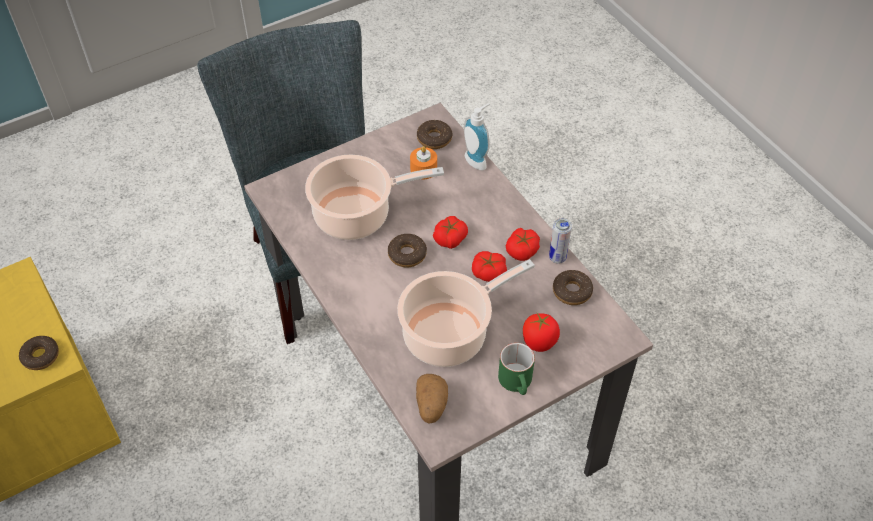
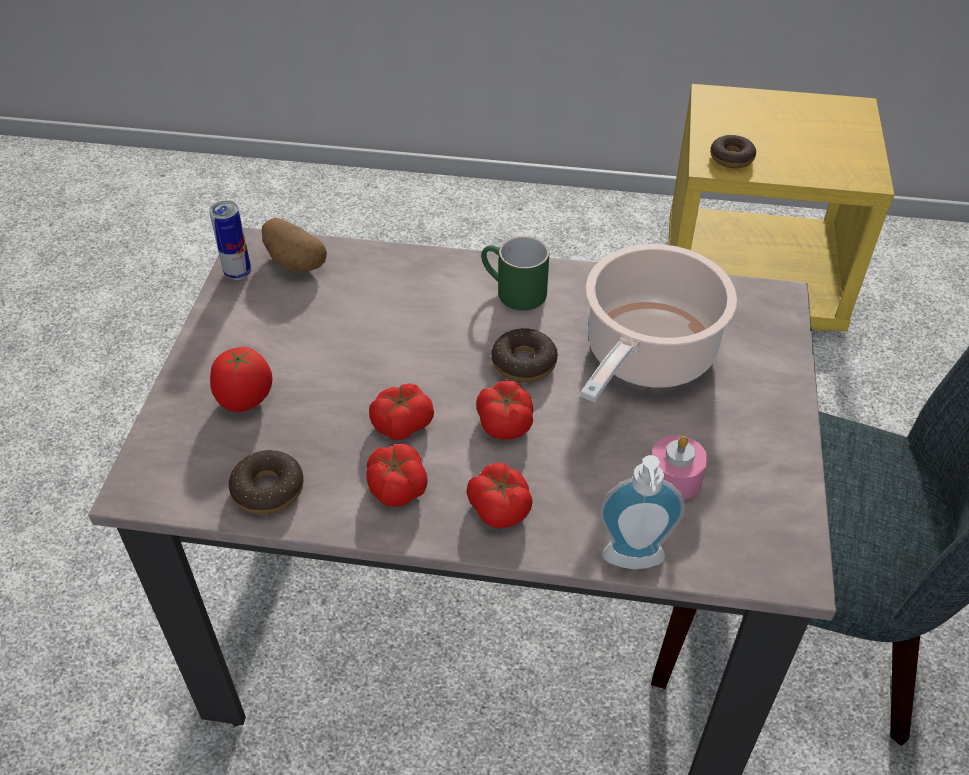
camera: 130 degrees right, 5 degrees down
(423, 169) = (674, 478): orange candle -> pink candle
(434, 138) = (738, 537): donut -> none
(450, 333) = (359, 329): cooking pot -> none
(495, 212) = (500, 507): none -> tomato
(518, 383) = (224, 343): green mug -> green mug (512, 292)
(557, 258) = (338, 517): can -> can (238, 273)

